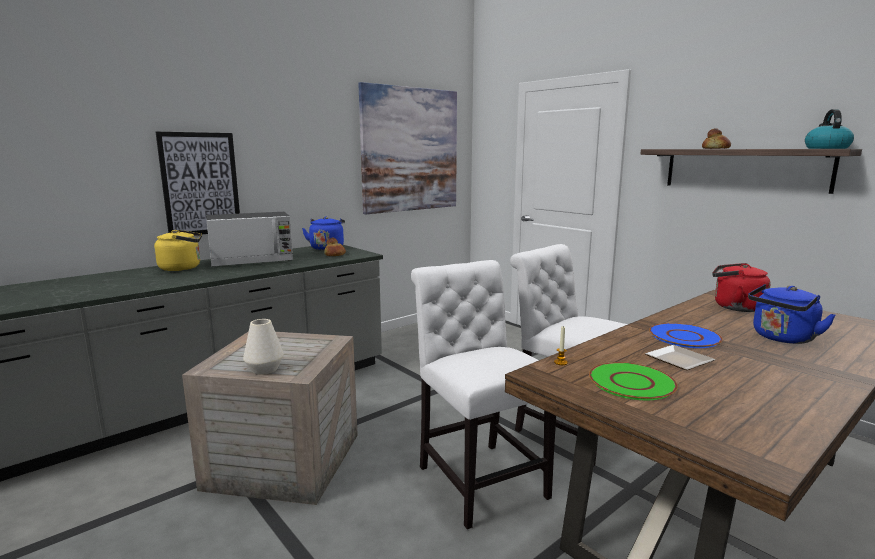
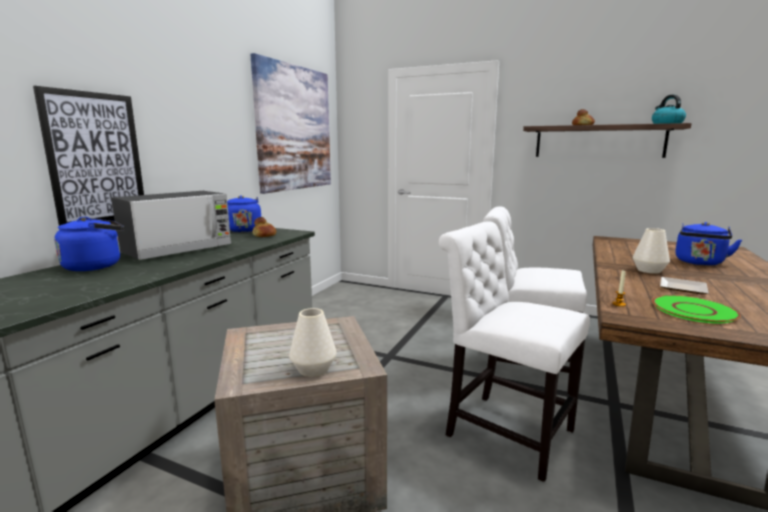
camera: 25 degrees left, 0 degrees up
(183, 268) = (96, 266): yellow kettle -> blue kettle
(684, 337) = (649, 270): blue plate -> white vase
(735, 307) = (631, 246): red kettle -> none

